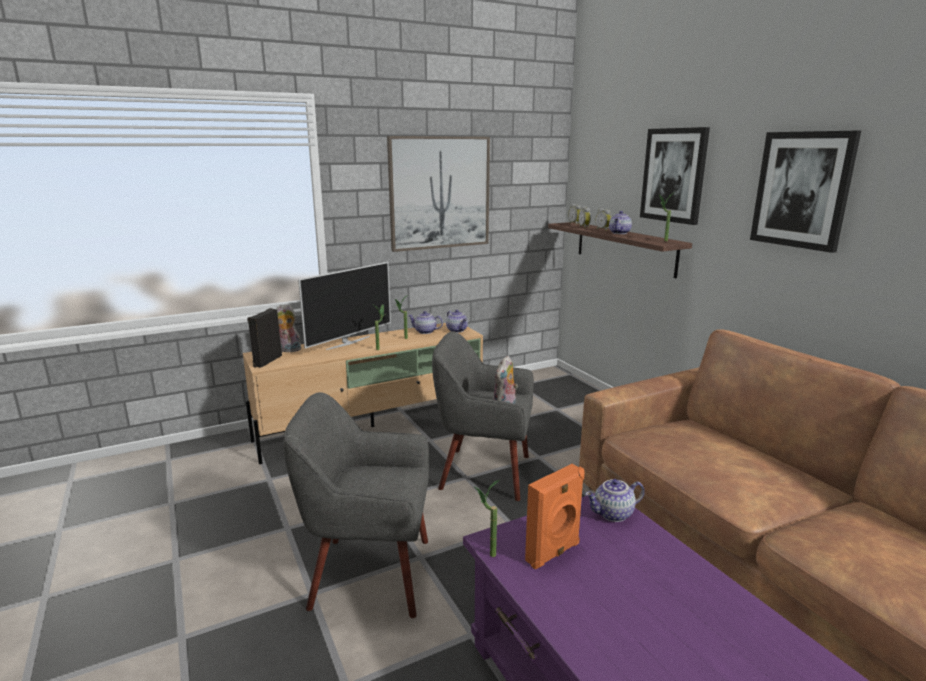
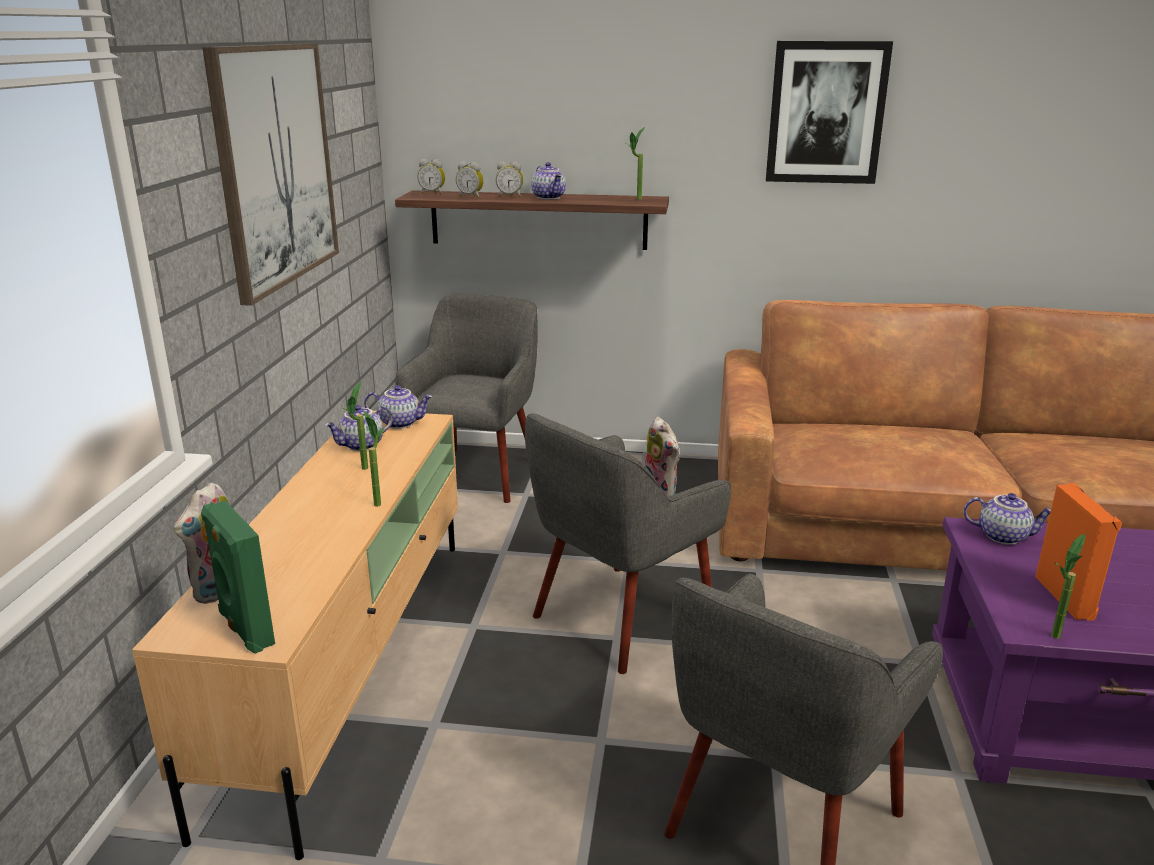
camera: 55 degrees left, 5 degrees up
(267, 361) = (244, 629): black speaker -> green speaker
(348, 342) = (292, 520): television -> none
(555, 391) = (478, 473): none -> grey armchair
(613, 514) = (1003, 536): teapot -> teapot turned 90 degrees counterclockwise
(674, 175) = (624, 102): picture -> none

